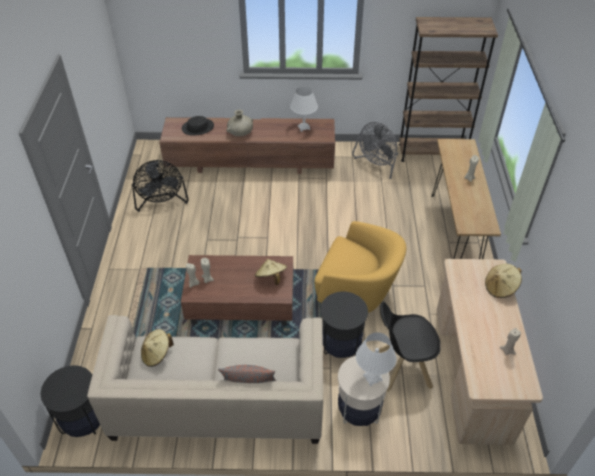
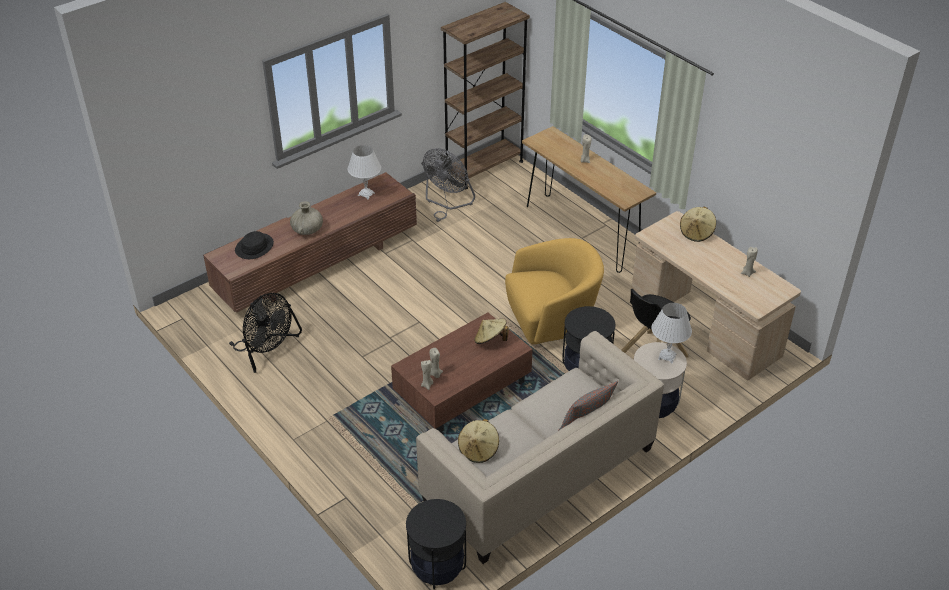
camera: 40 degrees left, 5 degrees down
(377, 163) = (444, 202): grey fan -> grey fan turned 150 degrees counterclockwise

